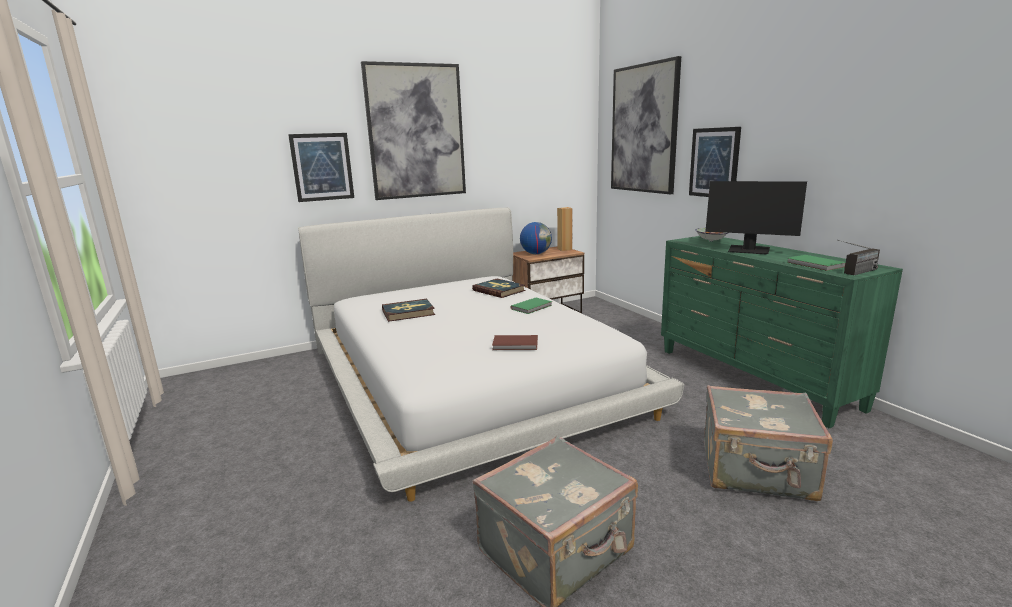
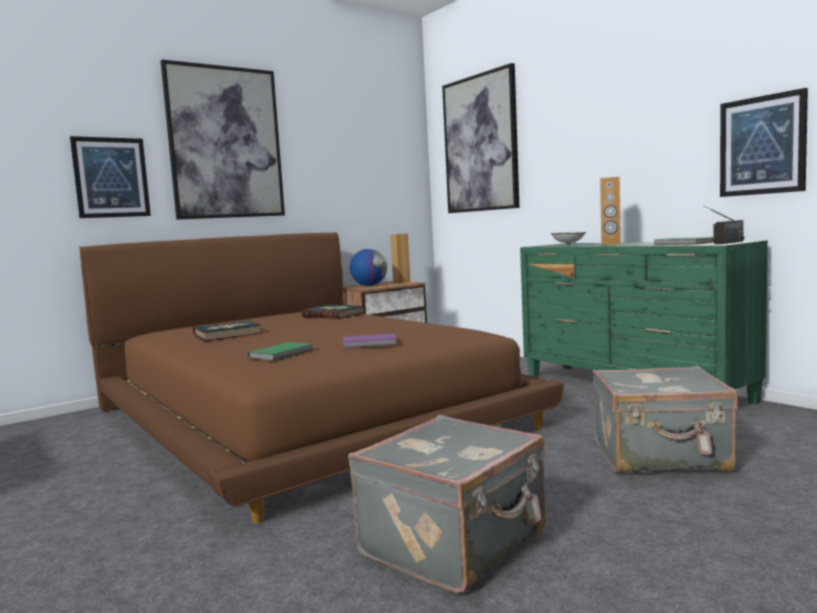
camera: 10 degrees left, 10 degrees down
(468, 378) = (304, 415): white bed -> brown bed
(516, 345) = (370, 344): brown book -> purple book
(532, 307) = (379, 321): green book -> green book (283, 354)
(714, 163) = (561, 167): picture -> picture (762, 145)
(749, 250) = (611, 244): monitor -> brown speaker

